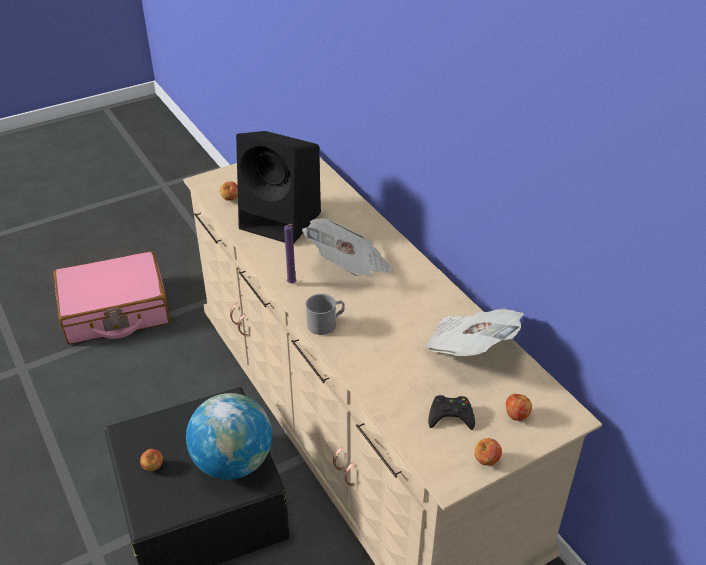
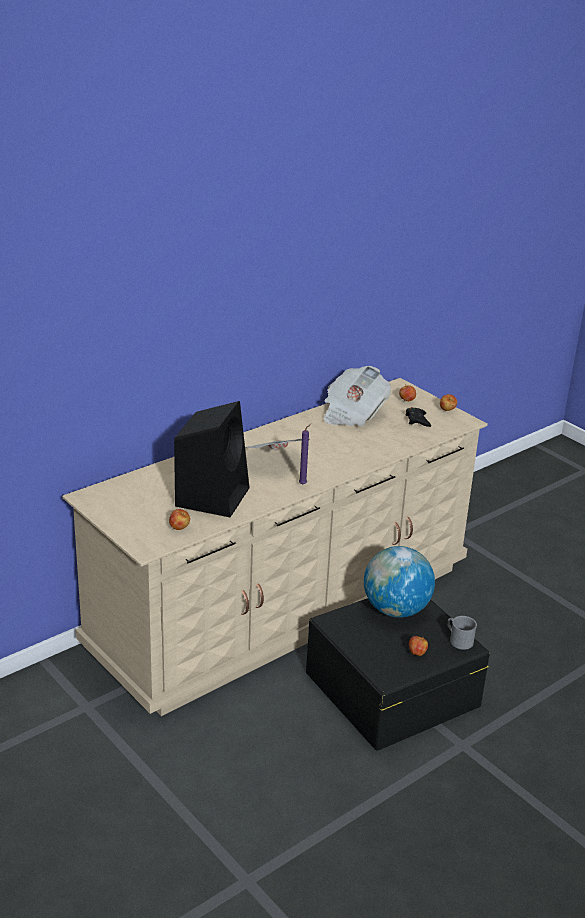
camera: 100 degrees left, 10 degrees down
(115, 311) = (132, 815): pink suitcase -> none
(326, 323) = (346, 466): grey mug -> grey mug (458, 640)

